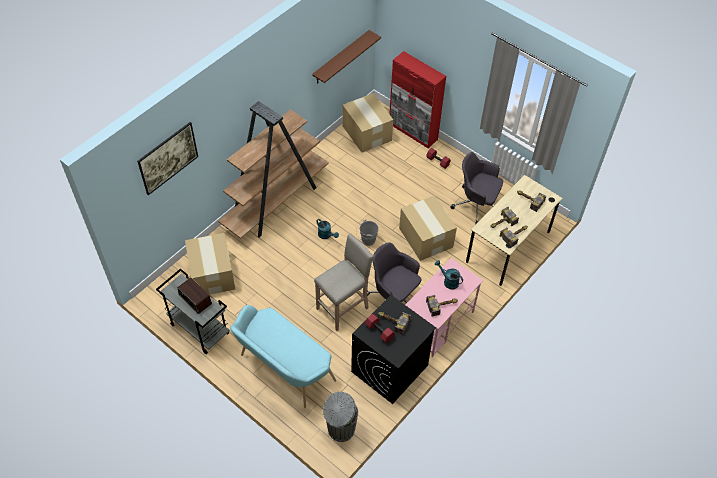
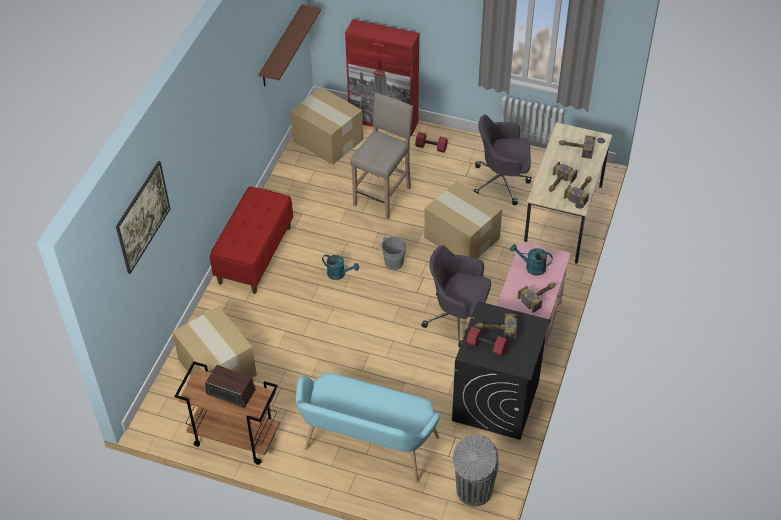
camera: 20 degrees left, 5 degrees down
(199, 329) = (234, 438): grey cart -> brown cart
(276, 201) = (254, 255): brown bookcase -> red bench
(343, 308) = (404, 351): beige stool -> beige stool (383, 195)

